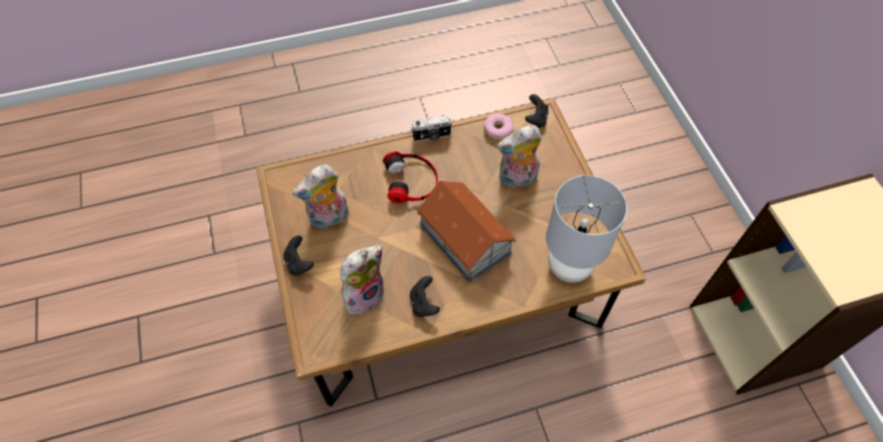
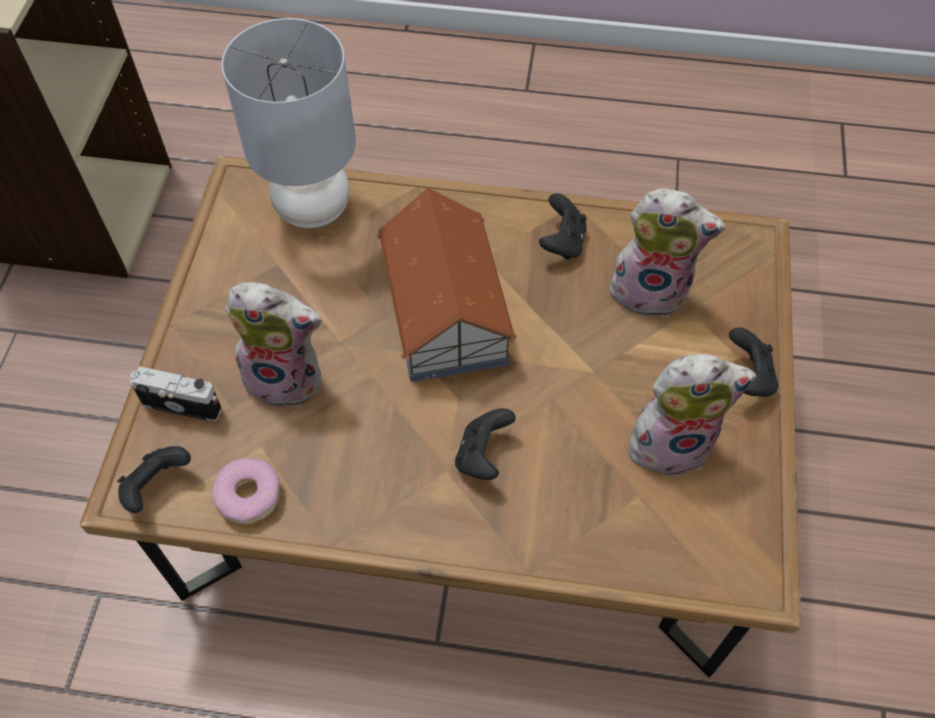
camera: 155 degrees left, 0 degrees up
(364, 294) = (651, 289): plush toy -> plush toy turned 150 degrees counterclockwise
(411, 181) = (482, 455): headphones -> black game controller
(432, 136) = (391, 538): camera -> camera (183, 404)

